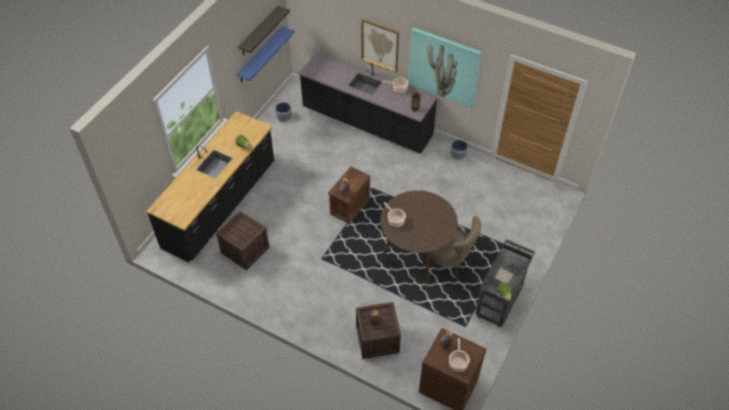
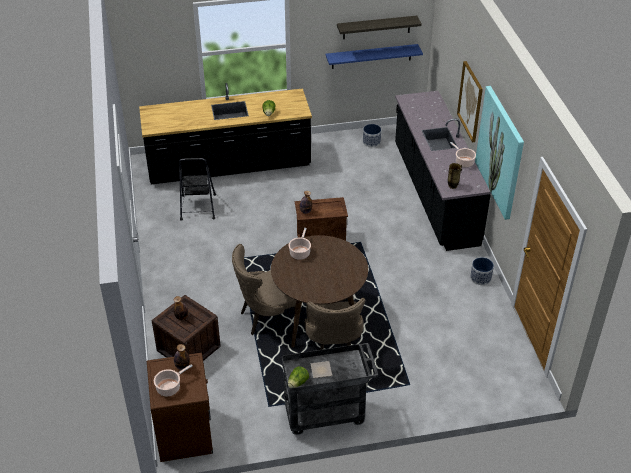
camera: 50 degrees right, 10 degrees down
(245, 250) = (198, 207): crate -> black step ladder
(389, 280) = (266, 317): none -> beige chair

